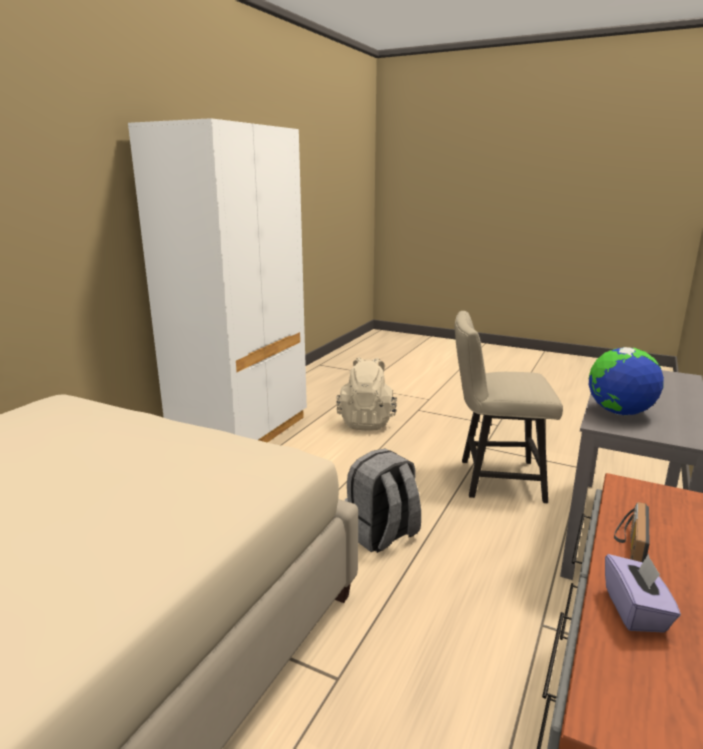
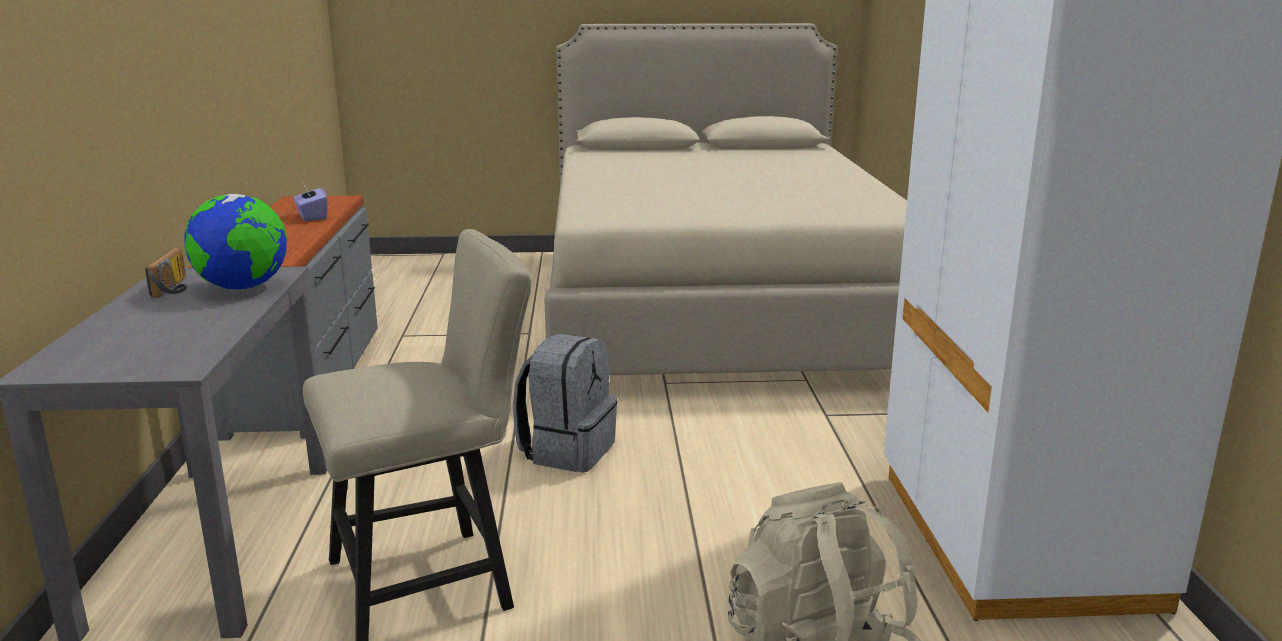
camera: 150 degrees right, 0 degrees up
(628, 545) = (300, 234): radio -> radio (175, 287)

